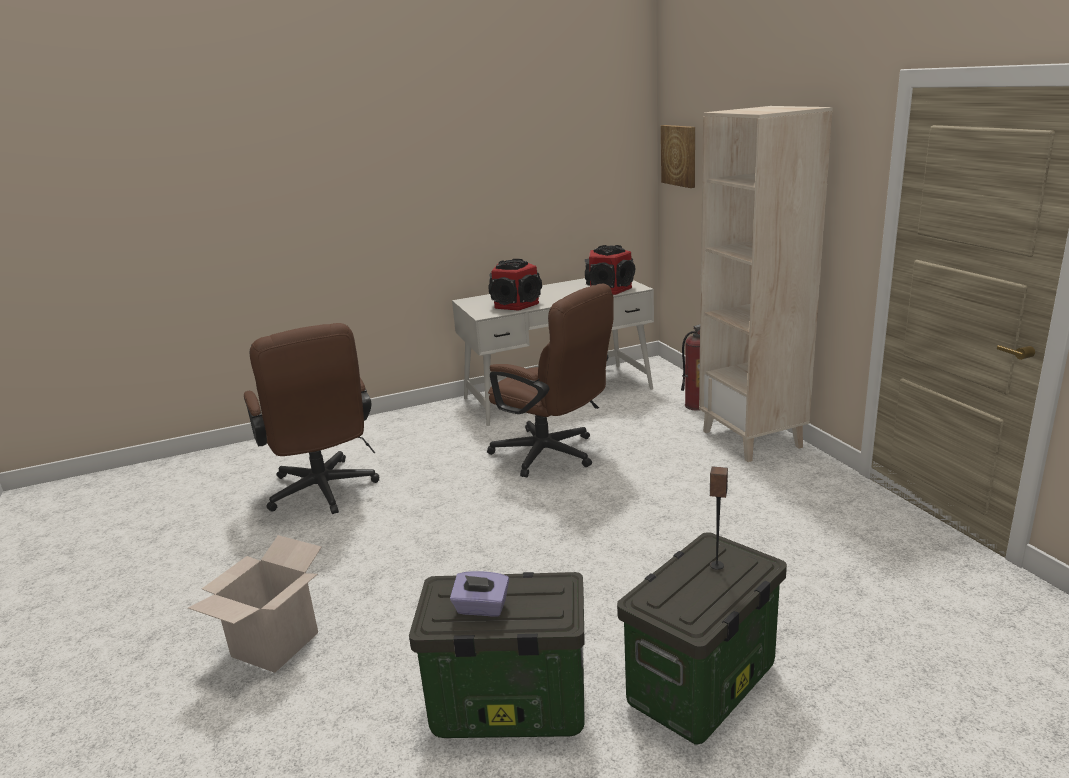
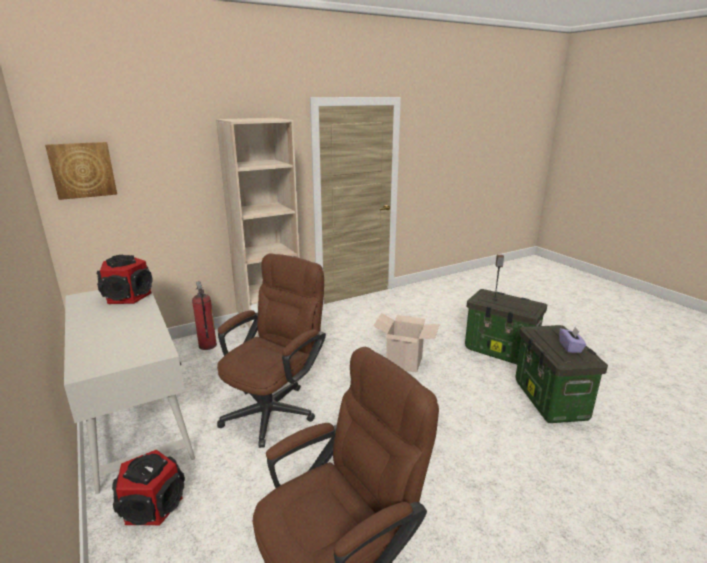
camera: 100 degrees left, 0 degrees up
(275, 644) = (580, 525): cardboard box -> cardboard box (404, 362)
(516, 304) = (135, 337): speaker -> speaker (152, 505)

